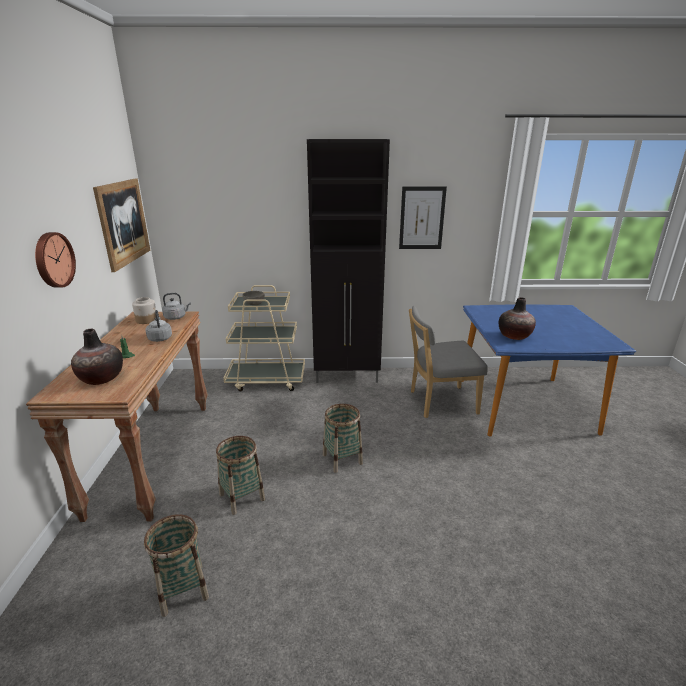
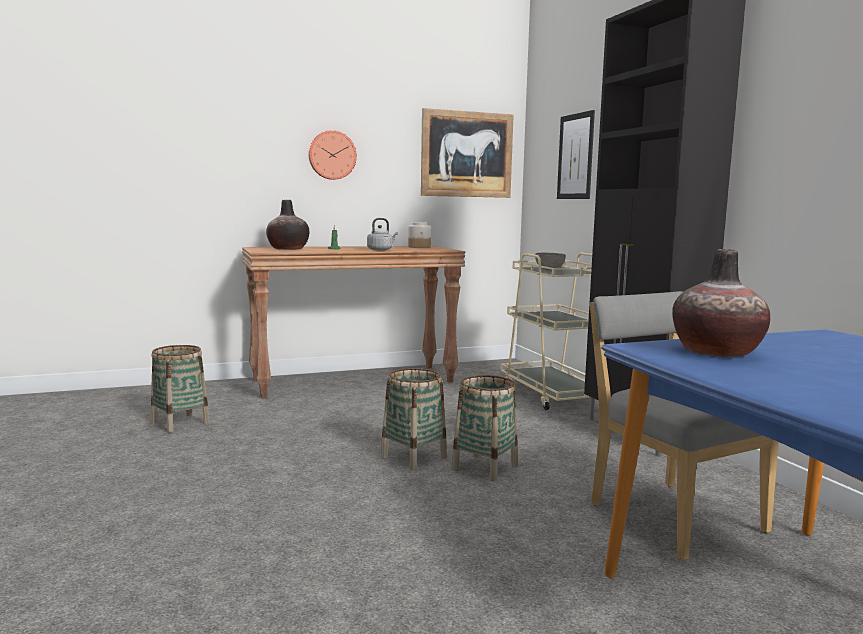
camera: 70 degrees right, 15 degrees down
(176, 317) = (437, 249): grey kettle -> none
(242, 497) = (309, 421): basket -> basket (484, 467)
(422, 218) = (804, 134): picture -> picture (575, 156)

